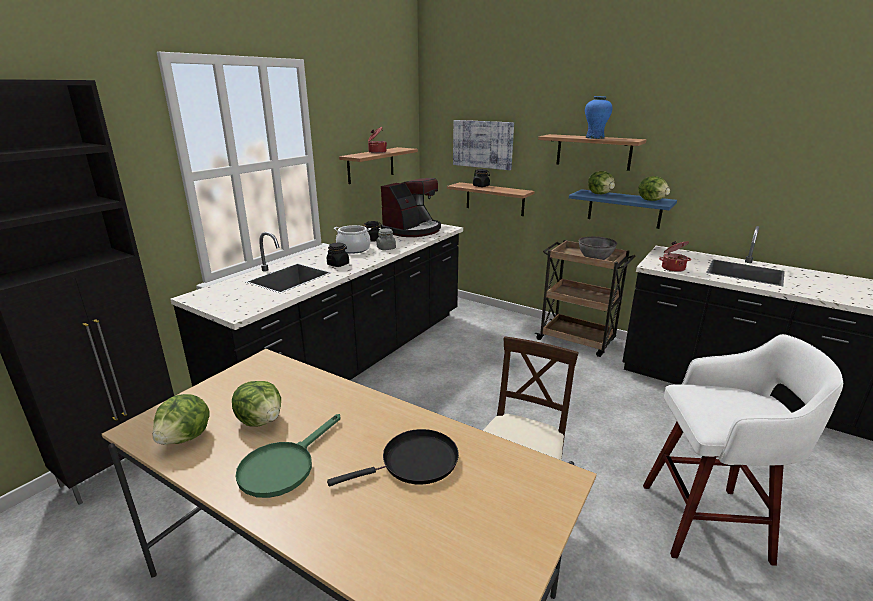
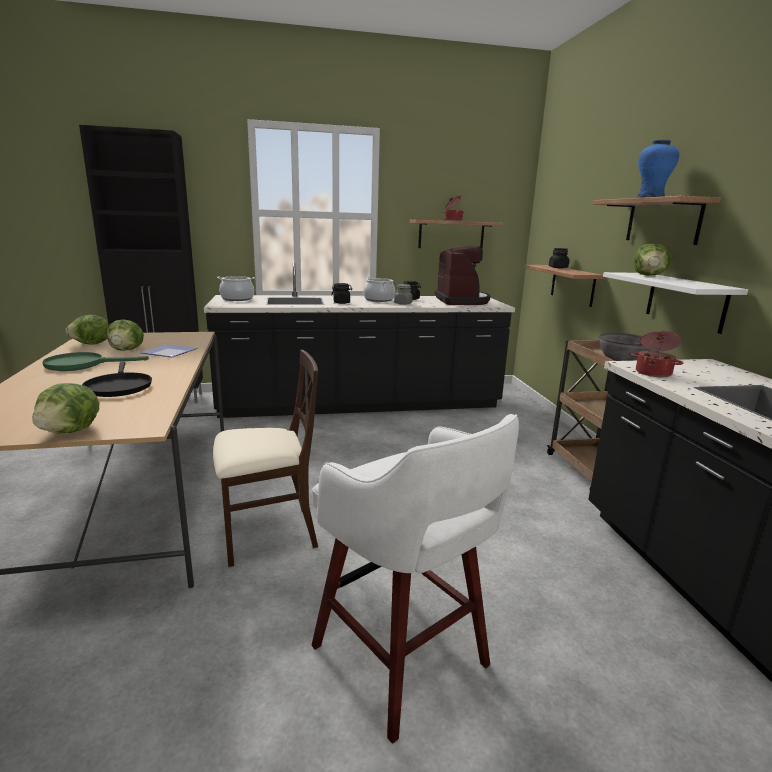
camera: 45 degrees right, 5 degrees down
(222, 296) = (237, 299): none -> cooking pot
(318, 399) = (167, 353): none -> plate
(412, 230) = (462, 301): coffee machine -> coffee machine turned 90 degrees counterclockwise
(415, 462) = (118, 387): black frying pan -> black frying pan turned 45 degrees clockwise
(482, 144) = (571, 220): picture -> none
(624, 209) = (685, 301): blue shelf -> white shelf
(652, 200) = (697, 284): lettuce -> lettuce (71, 431)

